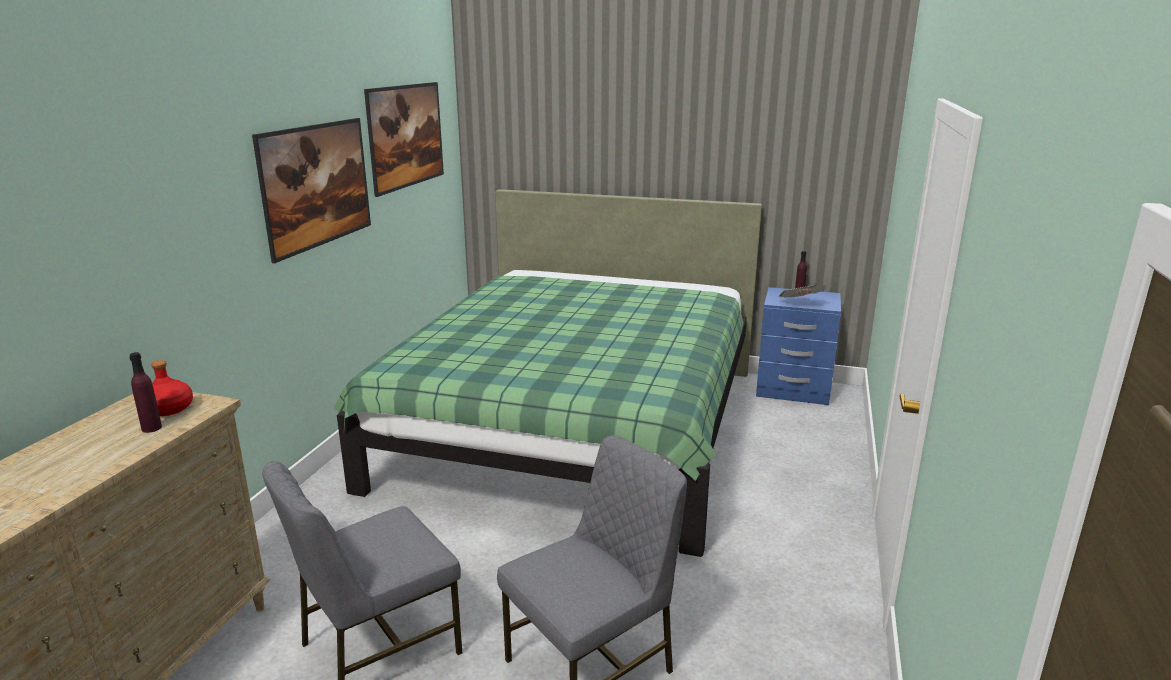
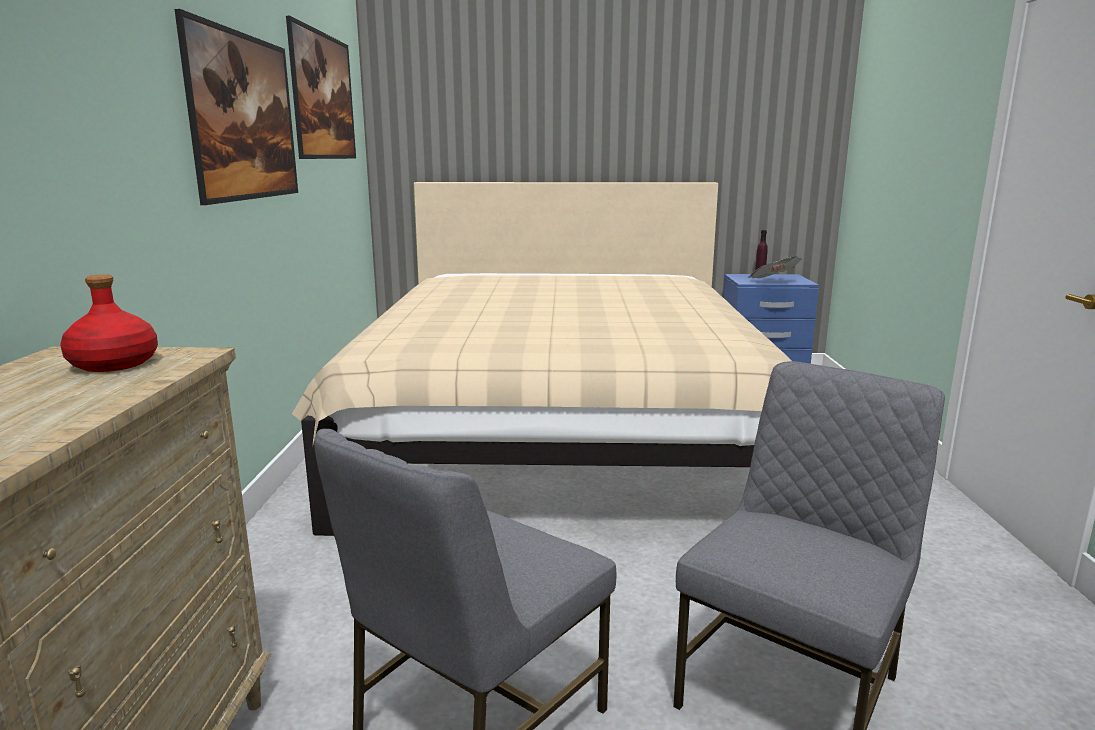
camera: 15 degrees left, 5 degrees down
(151, 428) = (100, 384): purple bottle -> none
(575, 425) = (560, 432): green bed -> beige bed

